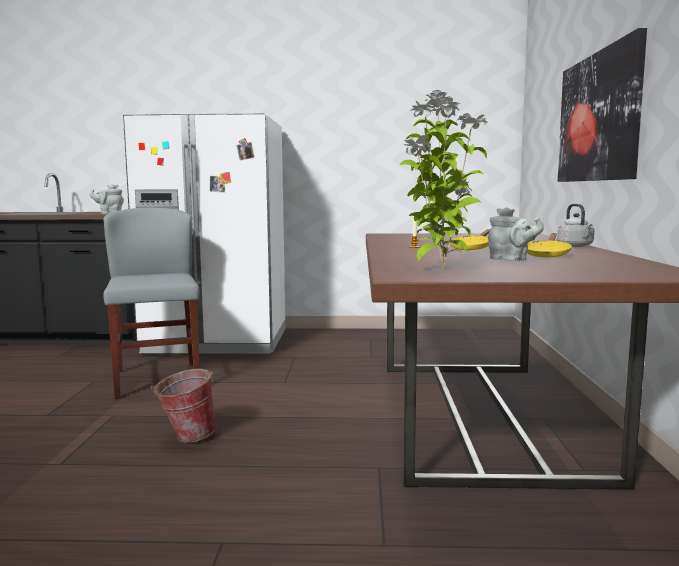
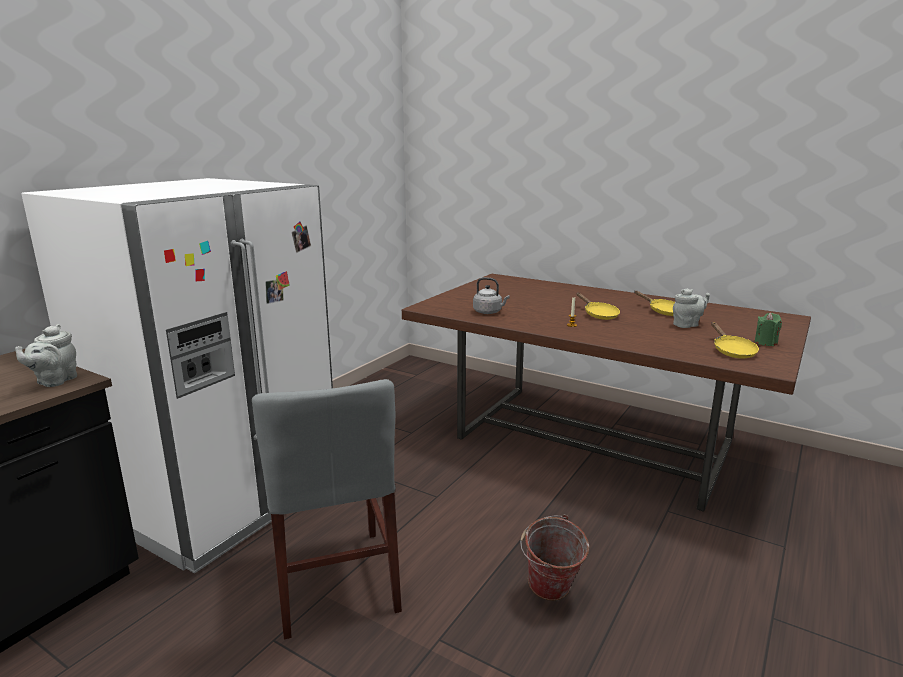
camera: 60 degrees left, 10 degrees up
(157, 380) = (334, 580): grey chair -> grey chair turned 120 degrees counterclockwise
(440, 269) = (732, 351): potted plant -> yellow frying pan
(512, 274) = (765, 342): none -> green candle
(576, 246) = (611, 292): grey kettle -> grey kettle (489, 312)
(598, 117) = (592, 188): picture -> none

